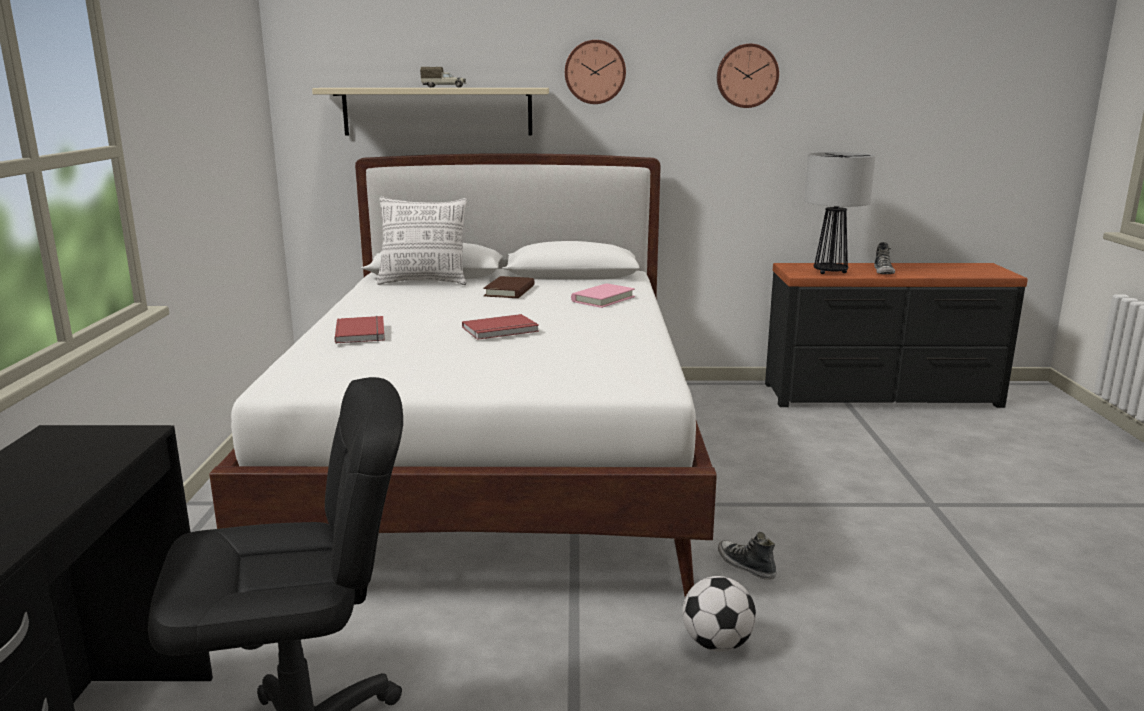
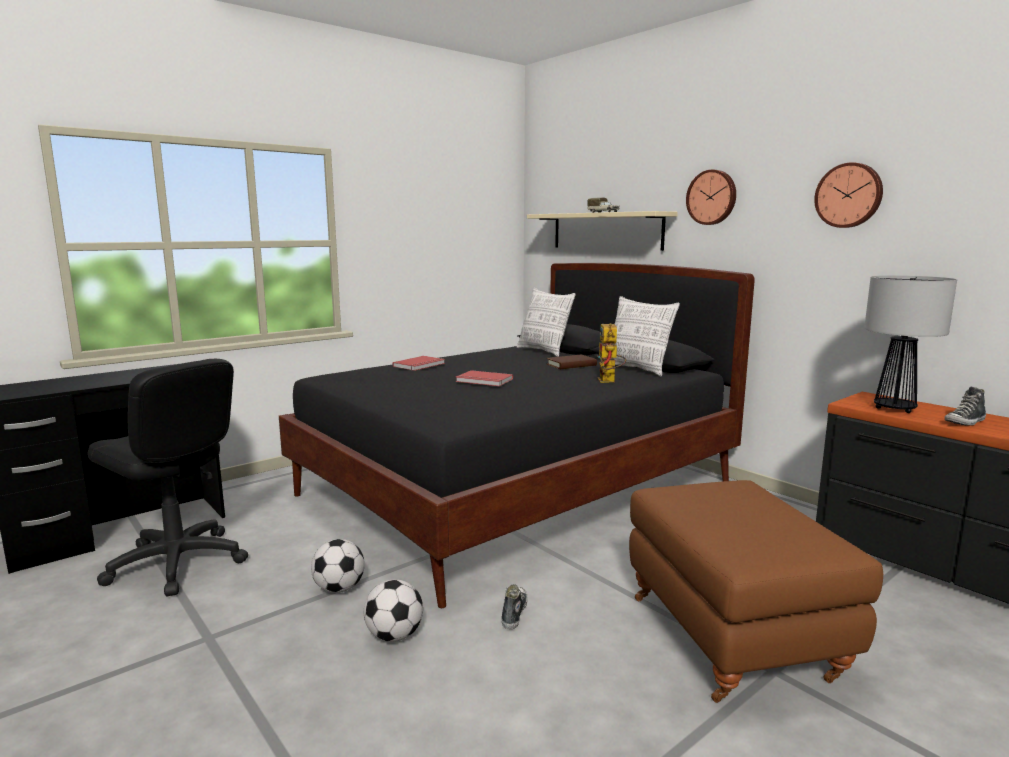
camera: 50 degrees right, 5 degrees down
(498, 464) = (517, 489): white bed -> black bed
(574, 646) = (339, 589): none -> football
(579, 281) = (637, 369): none -> pillow
(603, 299) = (609, 381): pink book -> toy robot
(879, 496) = (734, 637): none -> brown ottoman

